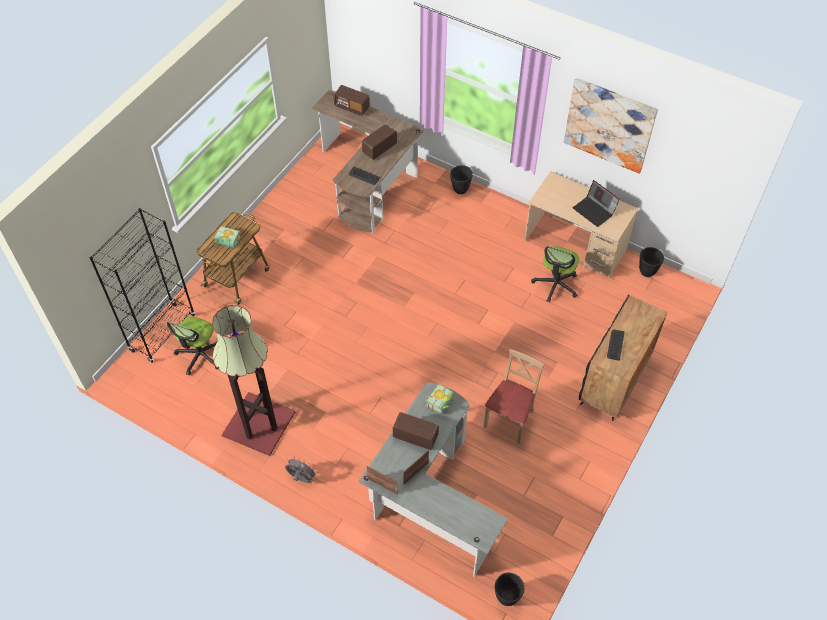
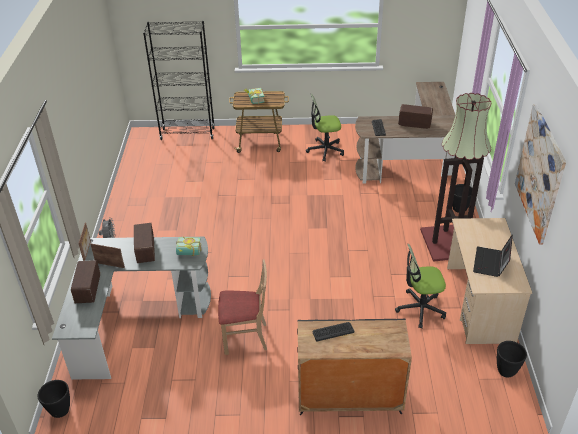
camera: 60 degrees right, 15 degrees down
(200, 355) = (182, 155): office chair -> office chair (325, 150)
(257, 424) = (143, 203): floor lamp -> floor lamp (448, 242)
(352, 107) = (439, 97): radio -> radio (88, 290)

